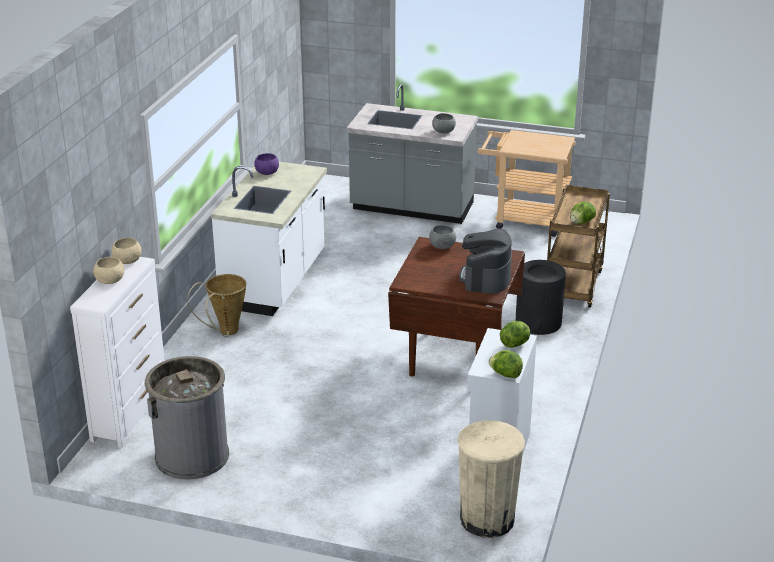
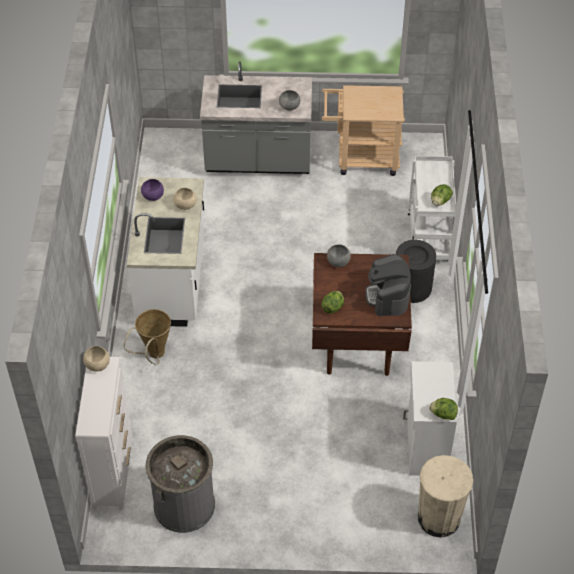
camera: 15 degrees left, 20 degrees up
(110, 281) = (94, 394): beige bowl -> beige bowl (185, 205)
(515, 344) = (439, 376): lettuce -> lettuce (333, 307)
(574, 288) = (429, 239): brown cart -> white cart

